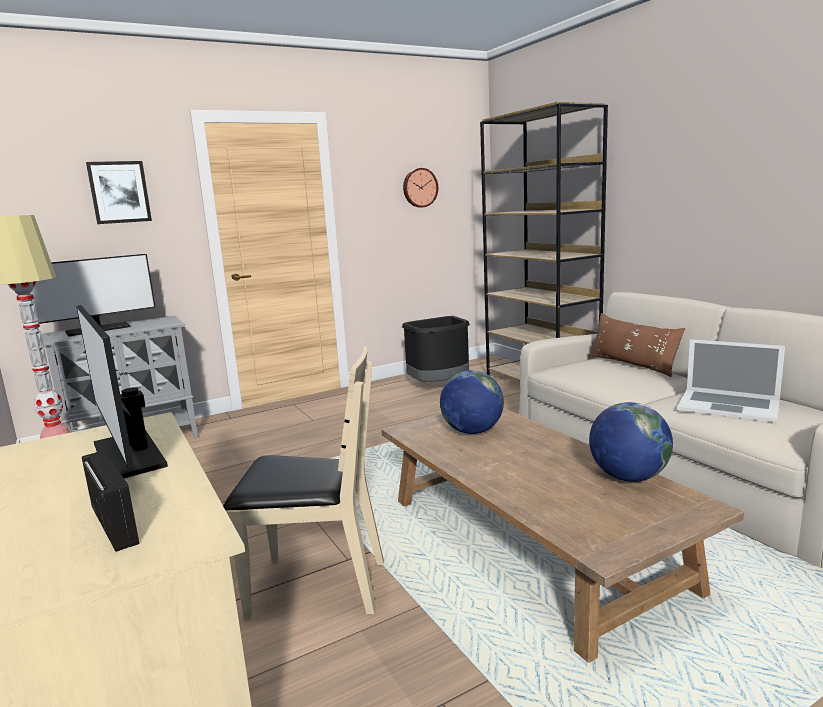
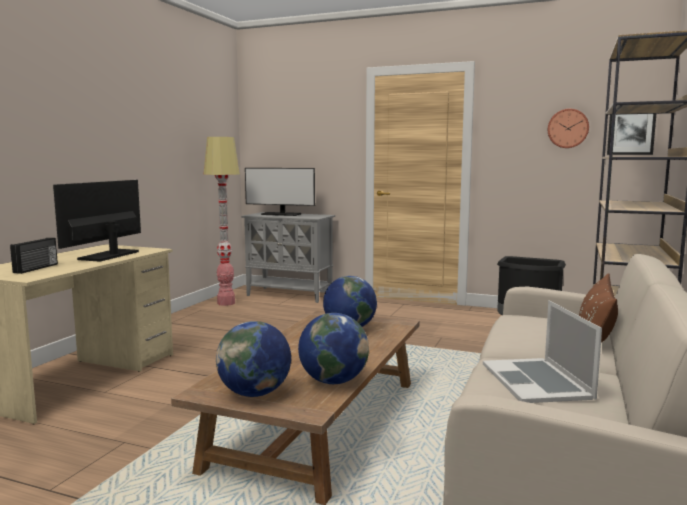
camera: 50 degrees right, 5 degrees down
(119, 192) = (315, 126): picture -> picture (631, 130)
(316, 586) = (198, 381): beige chair -> none
(632, 523) = (254, 393): none -> globe

